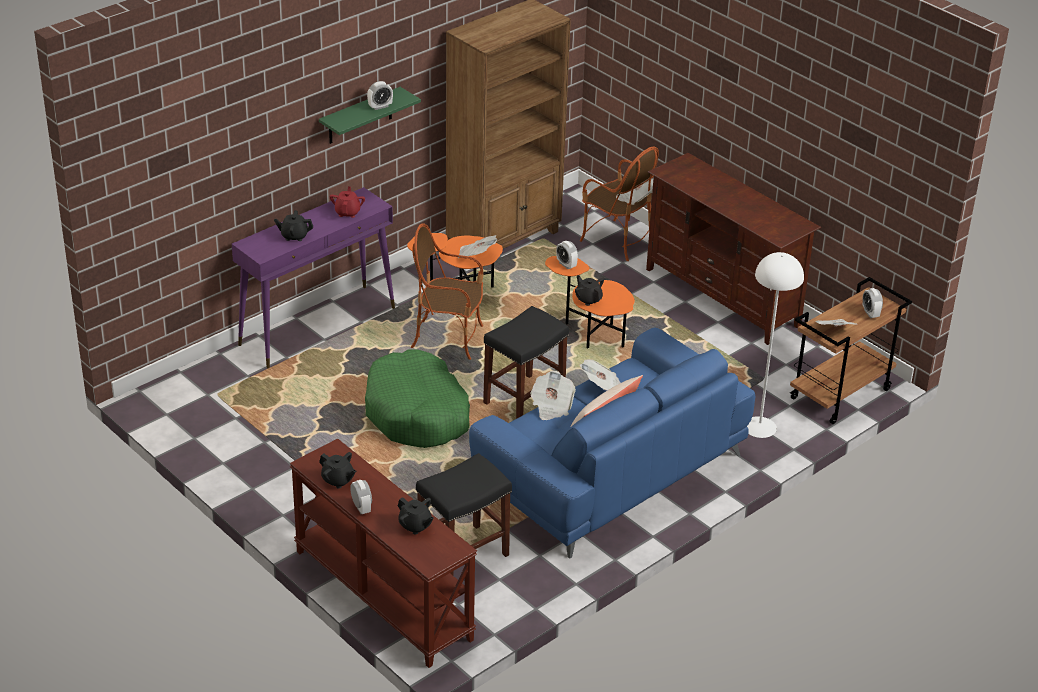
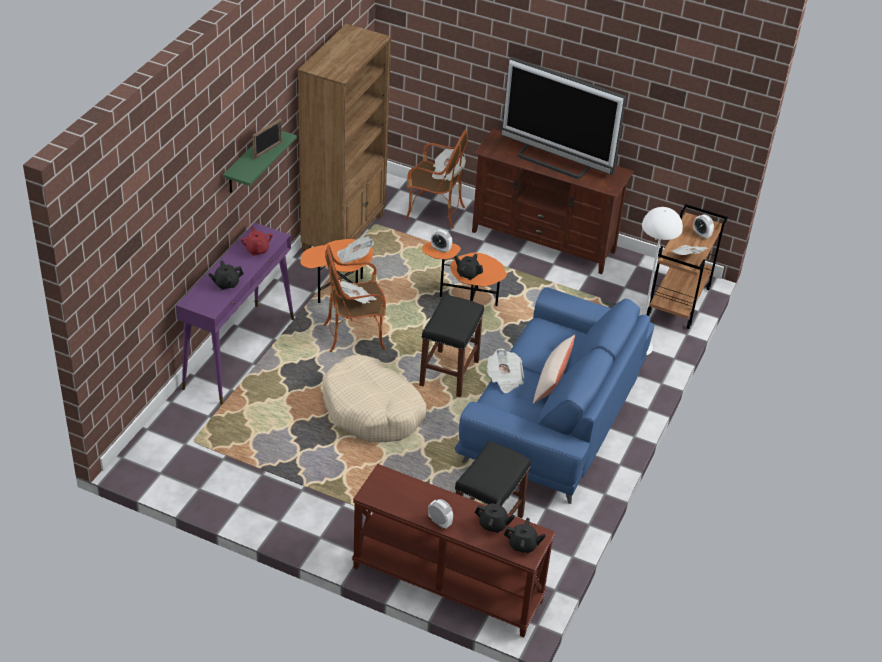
camera: 25 degrees left, 5 degrees up
(338, 480) = (403, 502): black teapot -> black teapot (523, 545)
(380, 106) = (268, 150): alarm clock -> picture frame
(417, 413) = (372, 410): green dog bed -> beige dog bed
(602, 386) = (531, 349): newspaper -> newspaper (357, 300)
(734, 197) = (554, 160): none -> television

